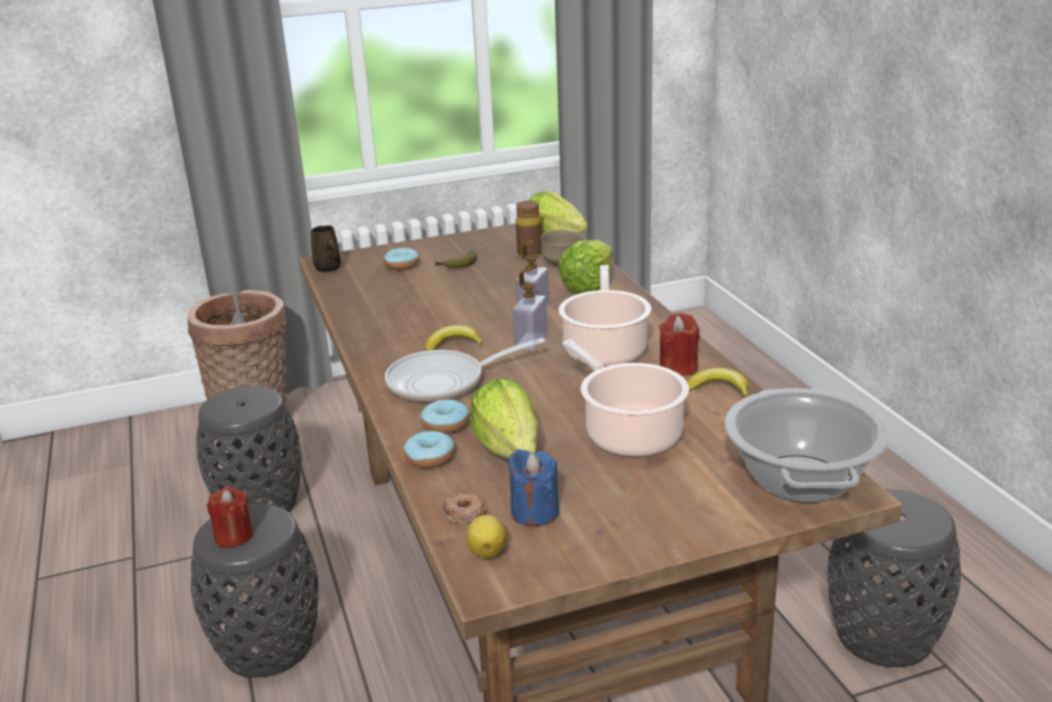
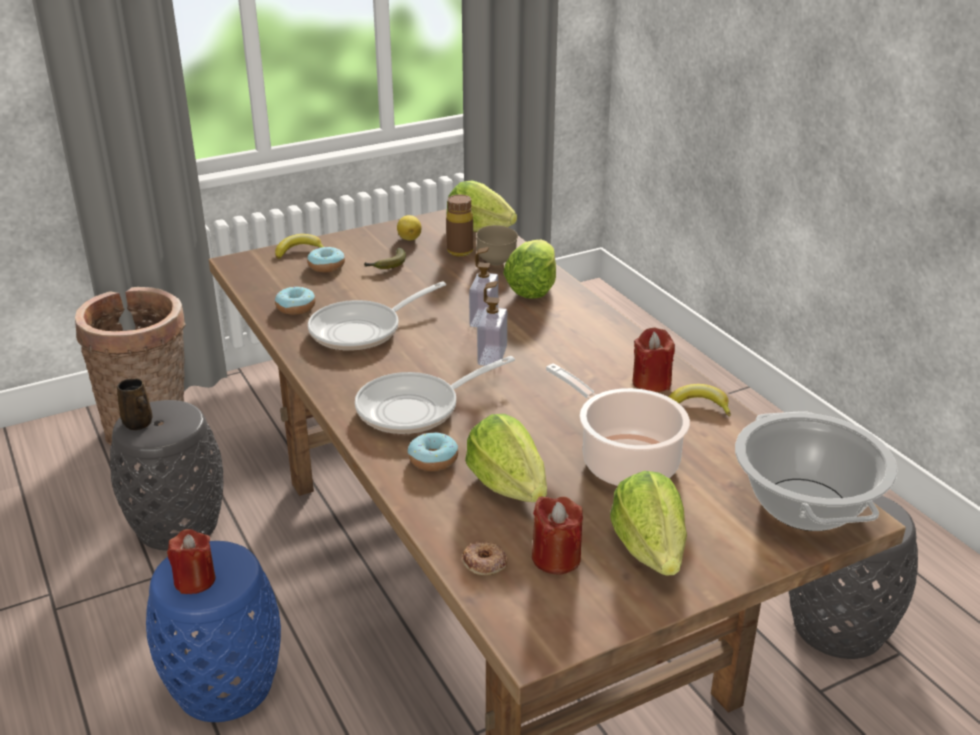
camera: 10 degrees left, 5 degrees up
(267, 646) = (224, 686): grey stool -> blue stool
(328, 268) = (246, 272): brown mug -> brown mug (139, 424)
(417, 317) = (362, 330): none -> frying pan
(430, 458) = (428, 500): donut -> donut (295, 307)
(453, 345) = (412, 363): banana -> banana (299, 251)
(487, 551) = (521, 606): lemon -> lemon (409, 238)
(535, 512) = (556, 558): blue candle -> red candle
(605, 349) = (571, 363): cooking pot -> none
(629, 510) = (650, 550): none -> lettuce

